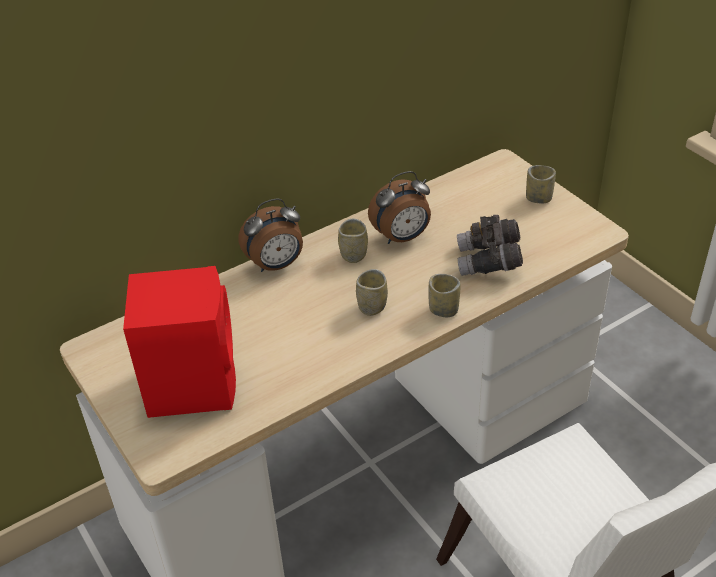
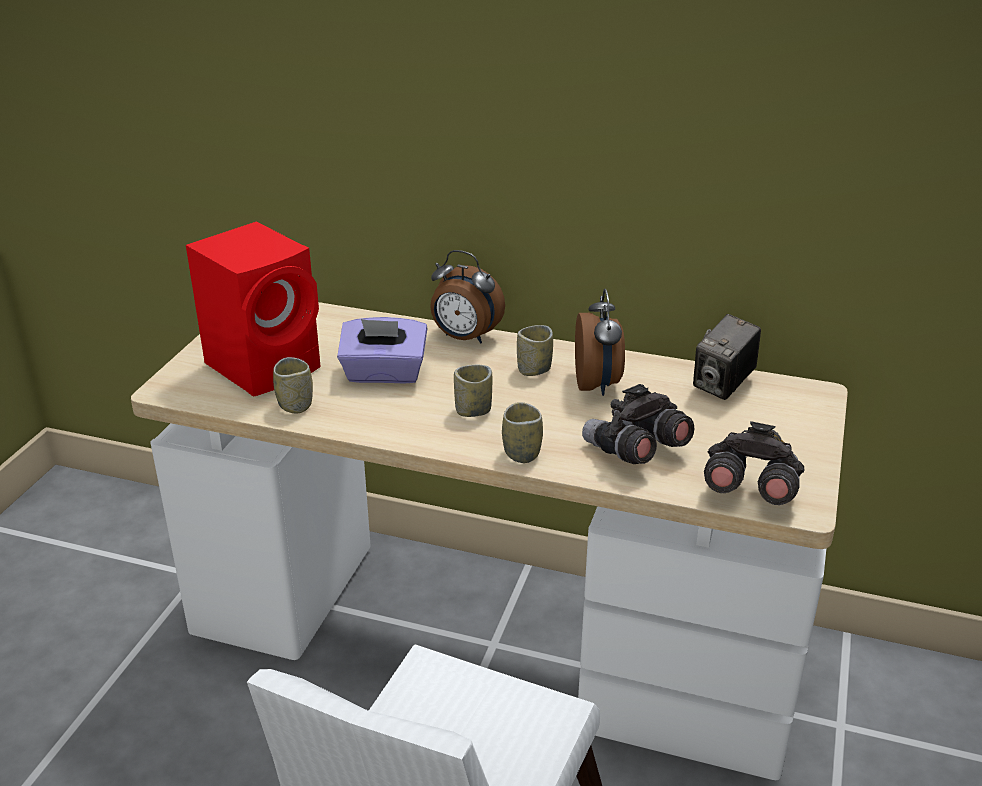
camera: 50 degrees right, 10 degrees down
(277, 326) = (384, 374): none -> purple tissue box
(402, 238) = (598, 385): alarm clock -> alarm clock turned 120 degrees counterclockwise
(457, 190) = (723, 385): none -> camera
(538, 198) = (793, 440): cup -> cup (295, 405)
(568, 240) = (749, 490): none -> grey binoculars

